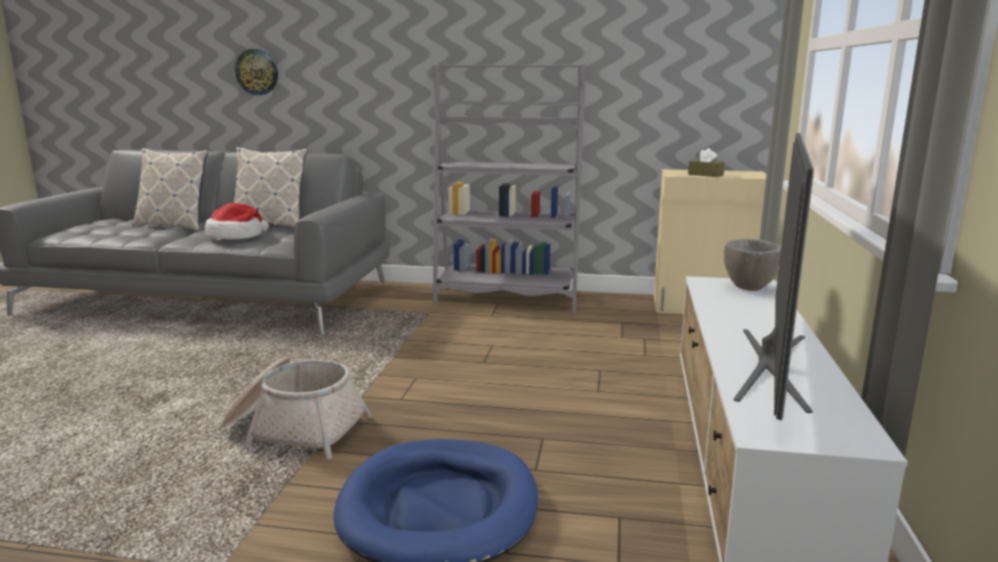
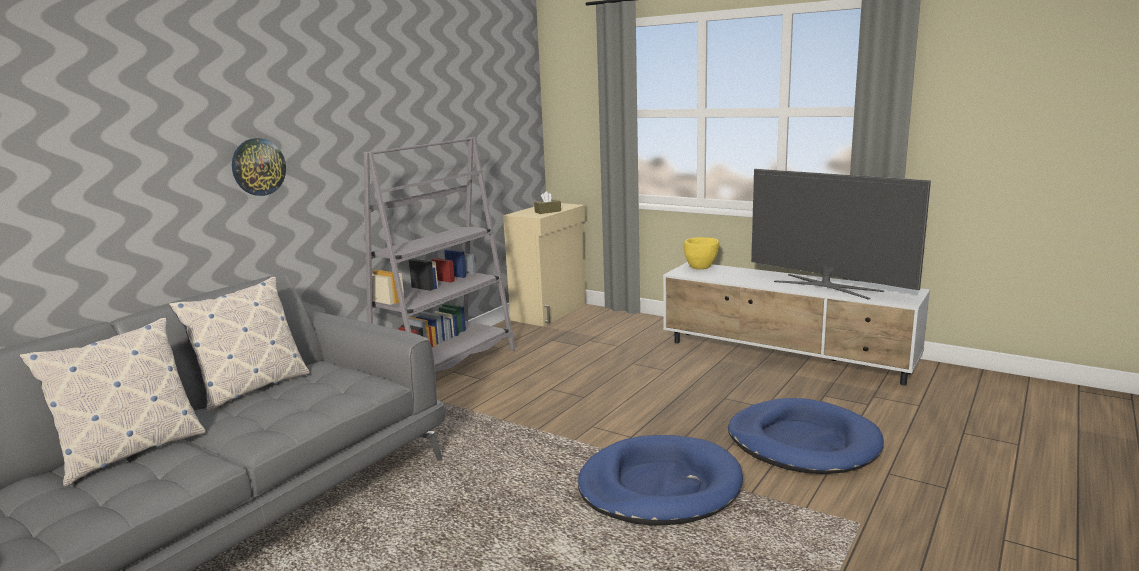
camera: 65 degrees left, 0 degrees up
(236, 236) = (295, 407): hat -> none
(257, 72) = (99, 193): wall clock -> wall clock (258, 167)
(295, 429) = (659, 486): basket -> blue dog bed
(749, 288) = (701, 268): grey bowl -> yellow bowl

